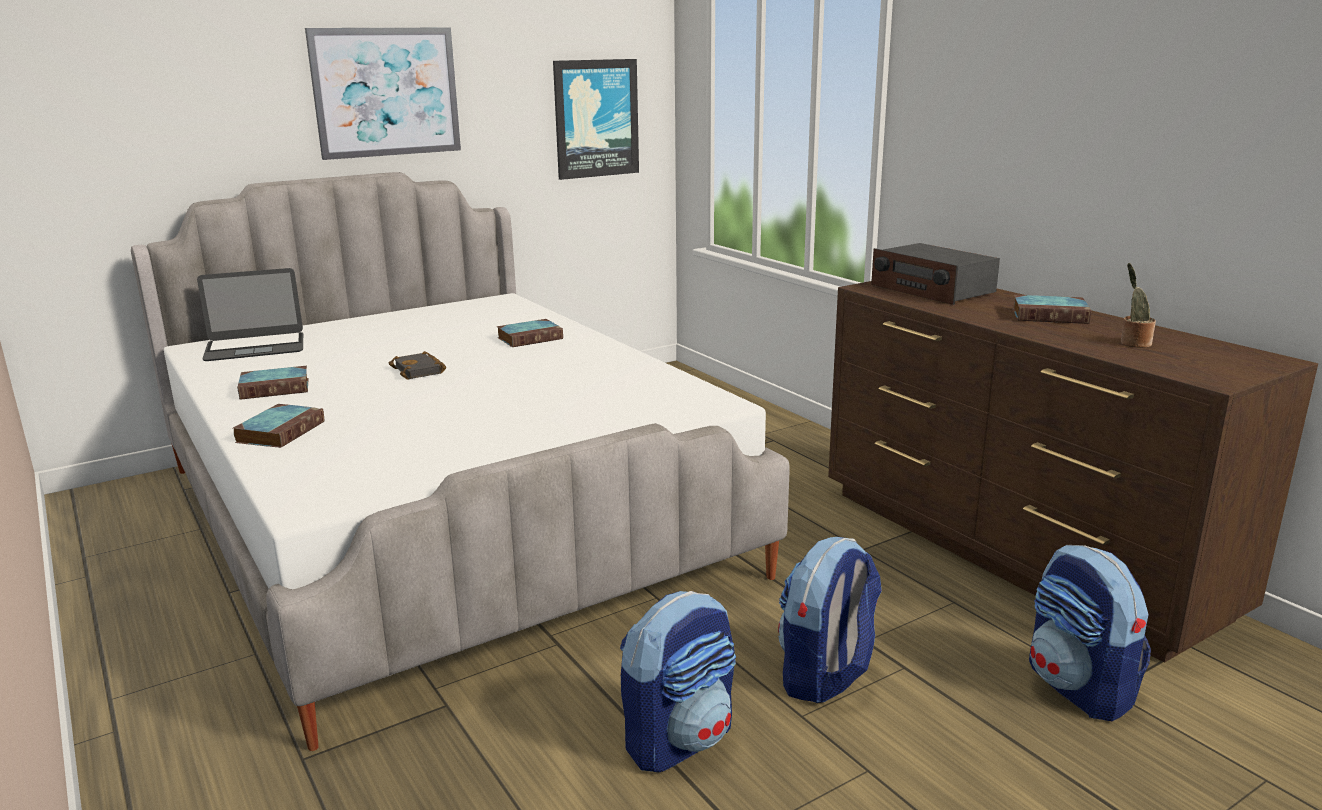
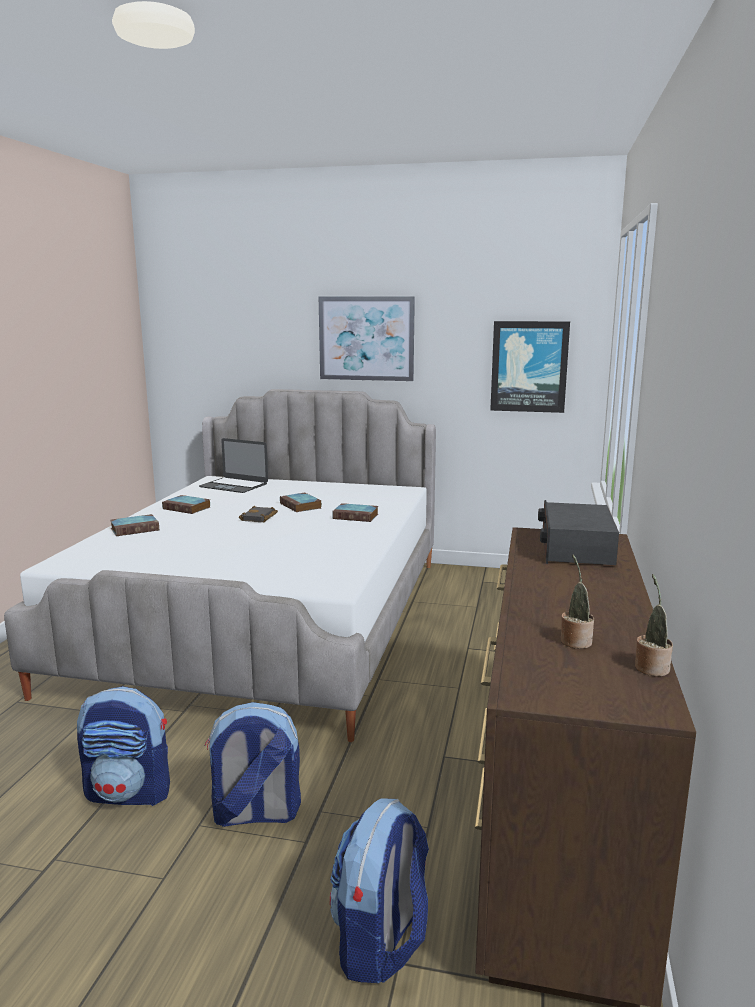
camera: 45 degrees right, 5 degrees down
(1051, 315) = (593, 597): book -> book (301, 506)
(1206, 342) = (651, 667): none -> potted plant

